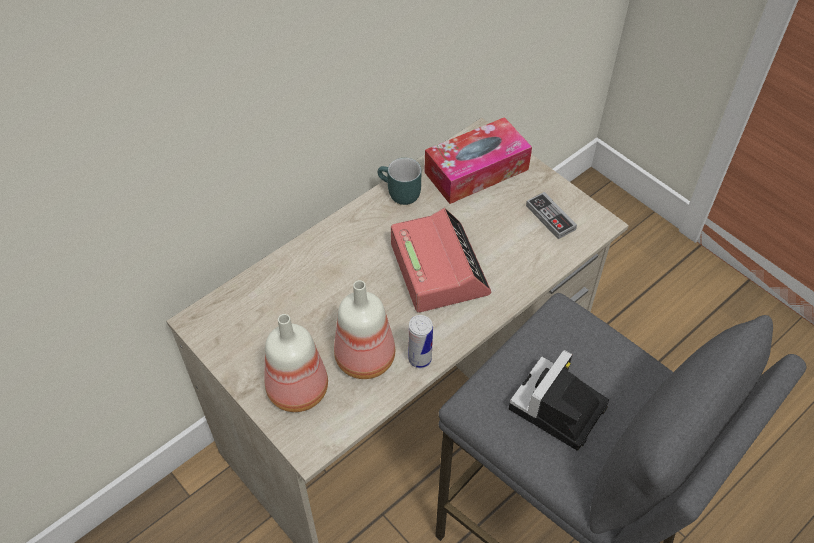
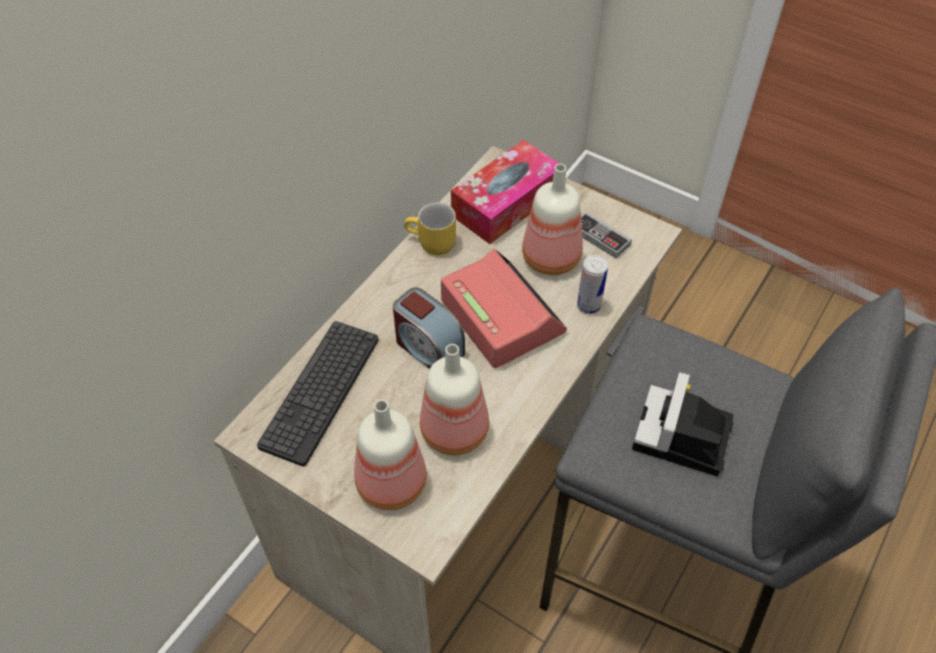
camera: 15 degrees left, 0 degrees up
(264, 299) = (320, 391): none -> keyboard
(366, 282) = (428, 348): none -> alarm clock
(398, 194) = (431, 244): turquoise mug -> yellow mug
(420, 359) = (514, 418): can -> can (588, 306)
(501, 227) = (553, 257): none -> bottle

